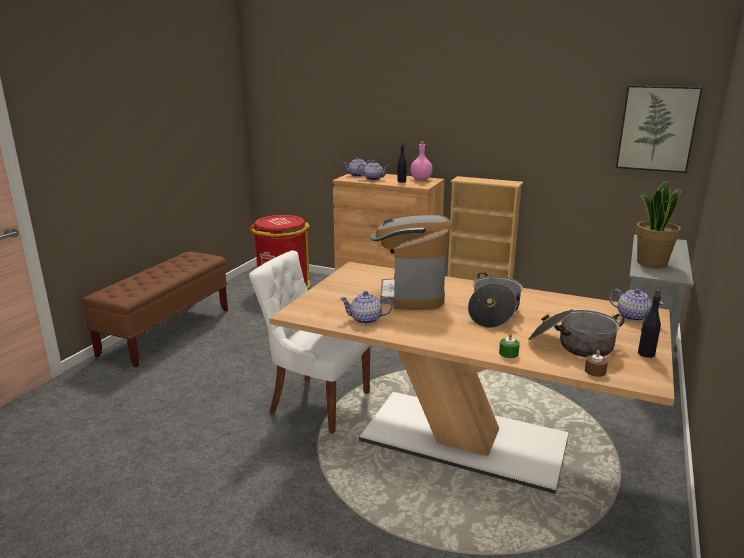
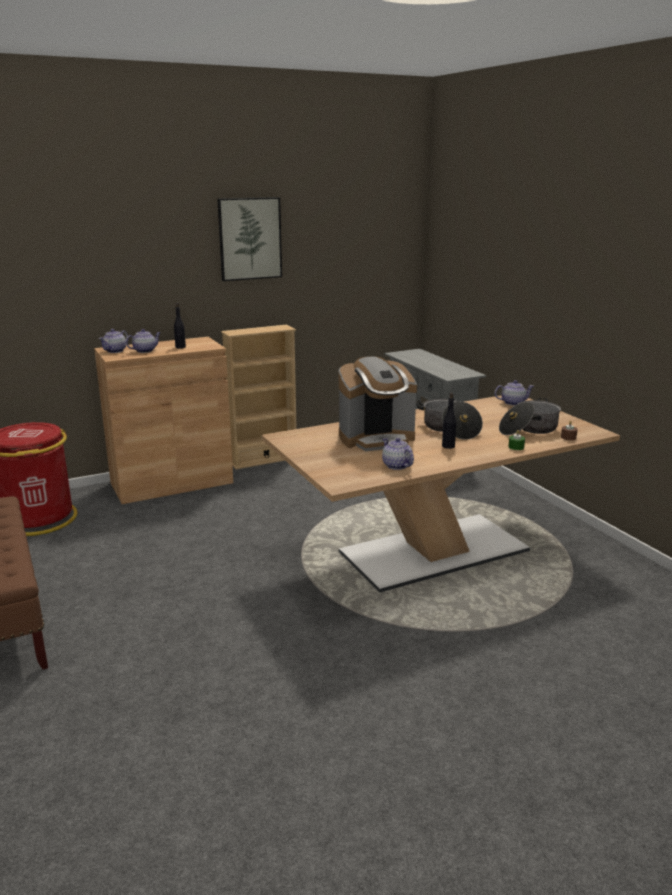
camera: 50 degrees left, 0 degrees up
(317, 403) = (296, 589): white chair -> none
(365, 319) = (396, 466): teapot -> teapot turned 105 degrees clockwise
(411, 295) = (376, 439): coffee machine -> coffee machine turned 60 degrees counterclockwise
(421, 179) = (190, 341): pink bottle -> none
(646, 354) = (563, 419): black bottle -> black bottle (448, 446)
(651, 263) = (439, 369): potted plant -> none
(657, 128) = (386, 258): picture -> picture (249, 238)

